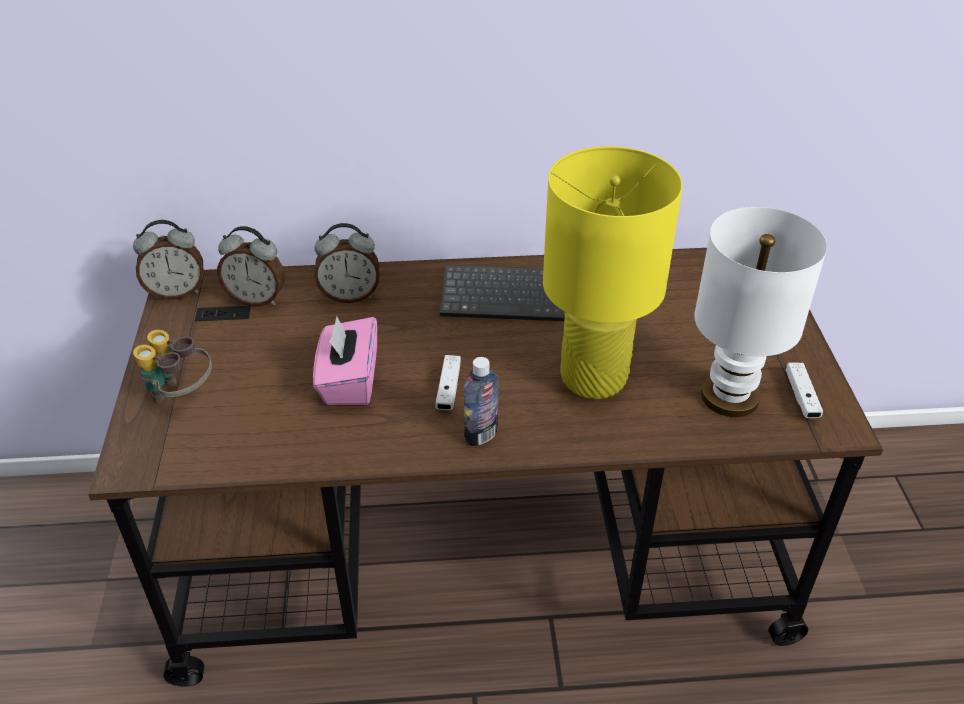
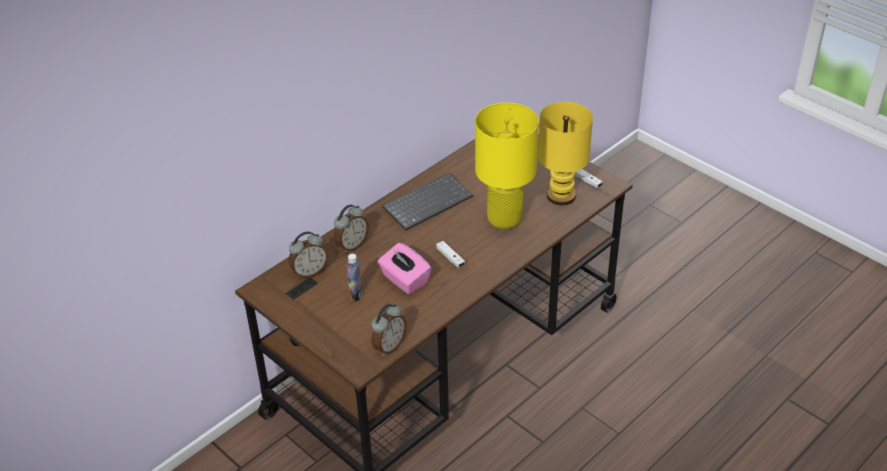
camera: 40 degrees left, 0 degrees up
(177, 292) = (263, 292): alarm clock -> alarm clock (389, 346)
(181, 396) = (339, 331): binoculars -> none
(481, 435) = (486, 267): bottle -> bottle (355, 294)
(730, 397) = (561, 196): white table lamp -> yellow table lamp

